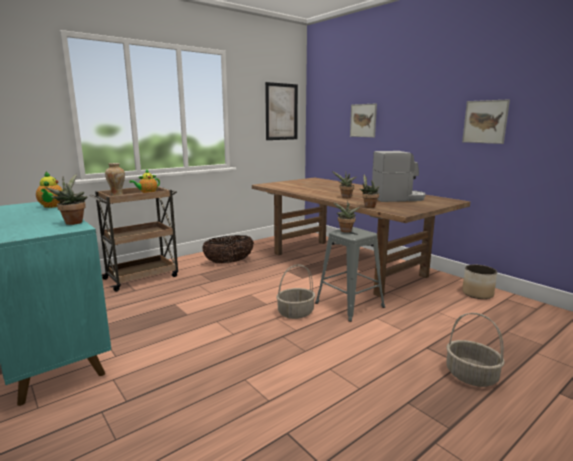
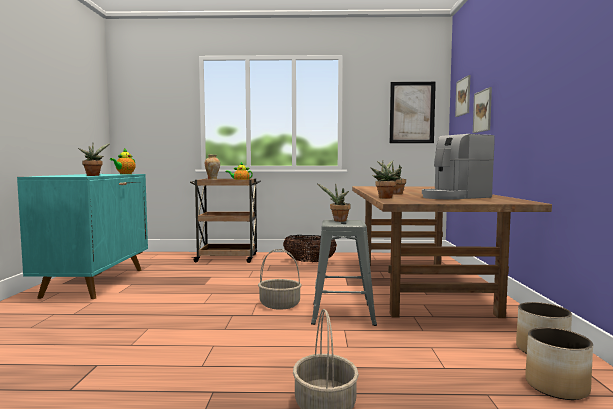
camera: 40 degrees right, 10 degrees down
(398, 198) = (454, 197): coffee machine -> coffee machine turned 120 degrees clockwise
(485, 122) = (578, 83): picture -> picture (463, 96)
(516, 313) = (557, 386): none -> planter

